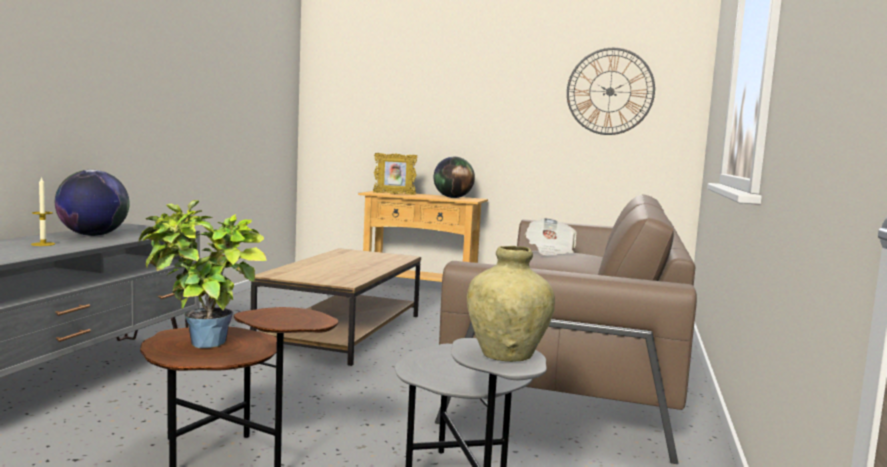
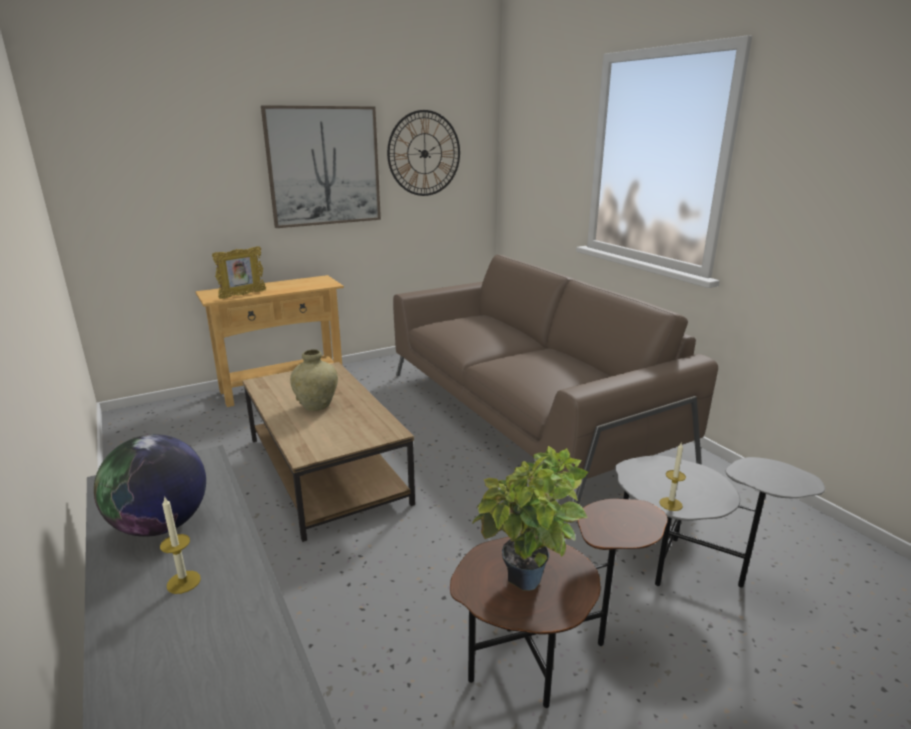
camera: 45 degrees left, 15 degrees up
(417, 369) = (670, 504): none -> candle
(453, 197) = (303, 284): globe -> none
(501, 97) = (324, 166): none -> picture
(507, 355) = (780, 474): beige vase -> beige vase (317, 406)
(549, 251) = (465, 327): newspaper -> none

